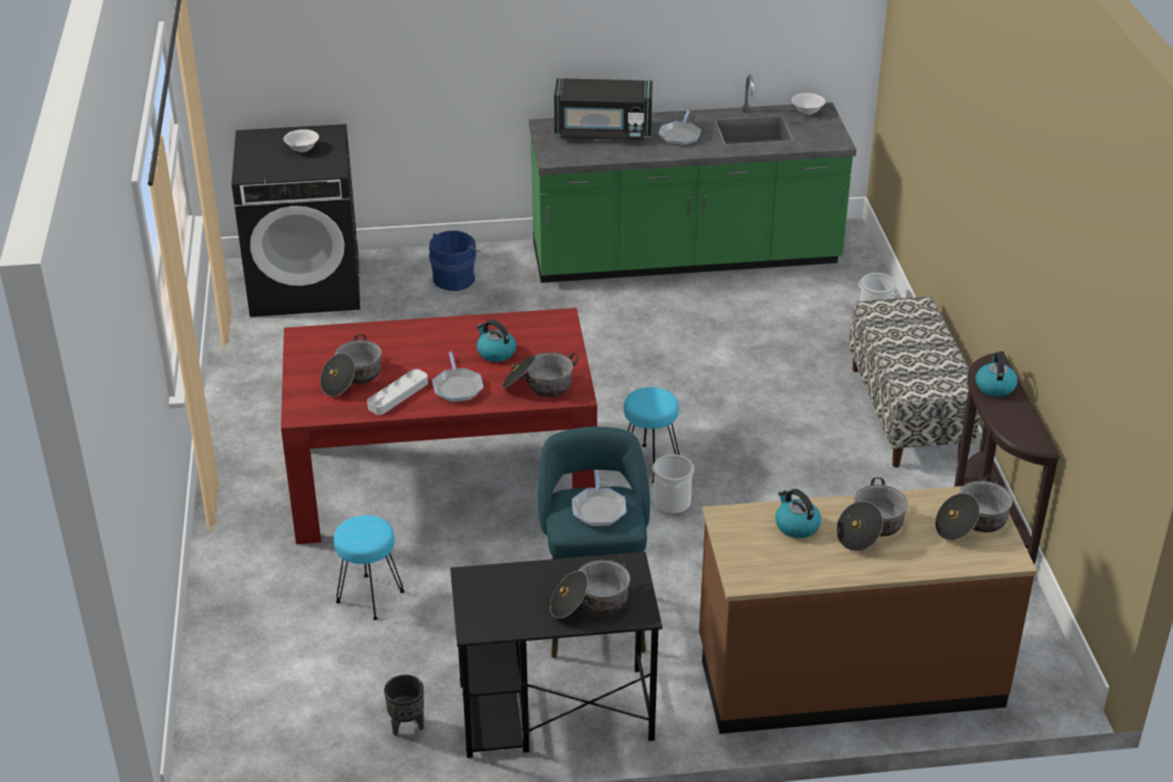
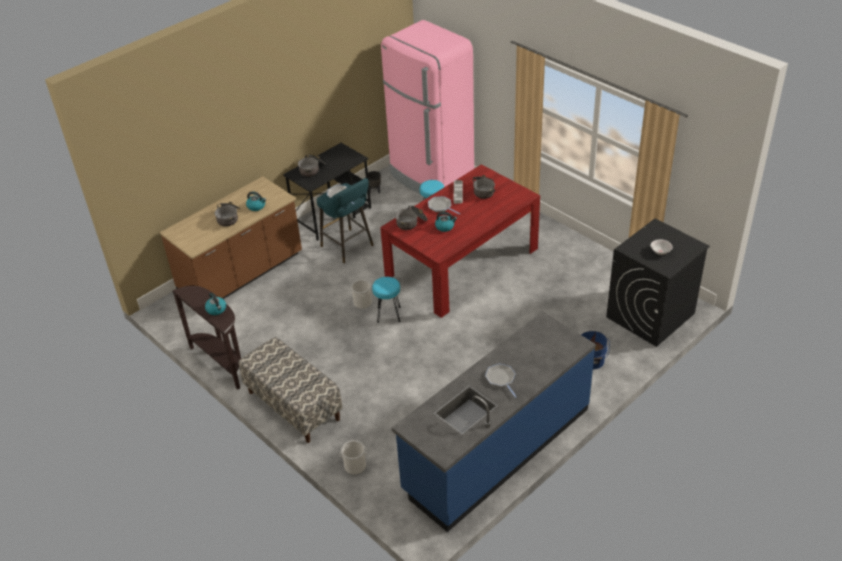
camera: 145 degrees right, 5 degrees up
(259, 689) = (431, 177): none -> pink fridge
(603, 132) = (544, 356): black microwave -> none
(685, 257) = (496, 449): green counter -> blue counter
(807, 111) = (450, 448): white bowl -> none
(972, 523) = (192, 237): cooking pot -> none

